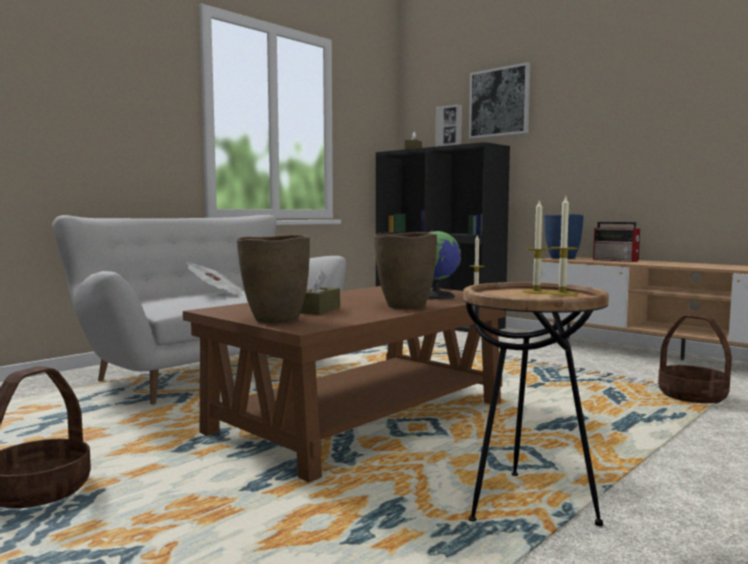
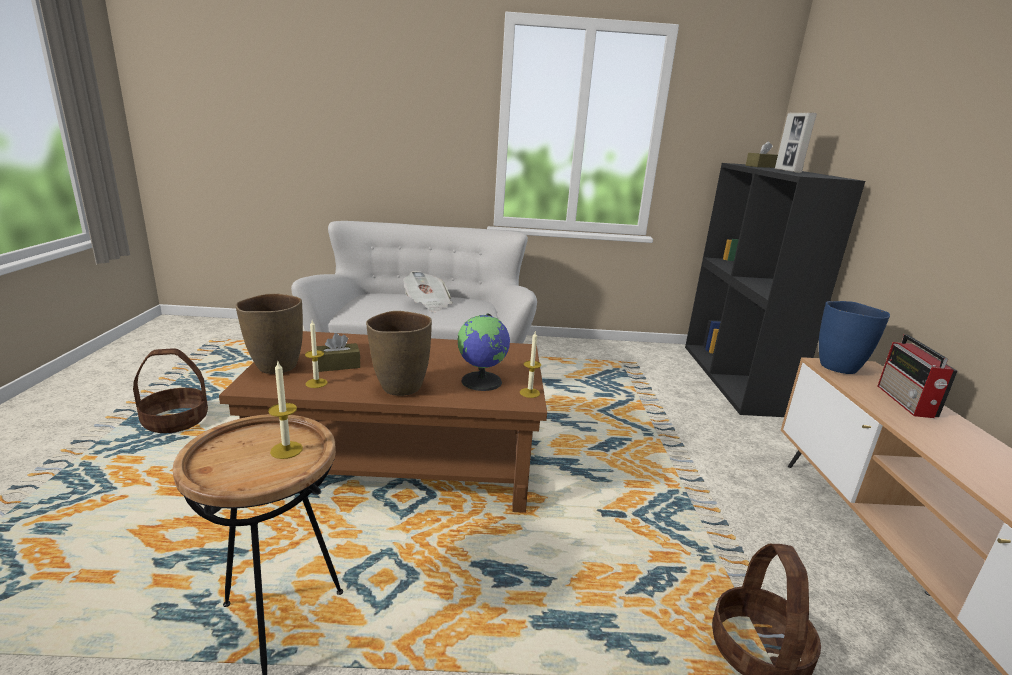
camera: 45 degrees right, 15 degrees up
(499, 102) = (879, 110): picture -> none
(562, 293) = (251, 469): candle -> candle (316, 383)

